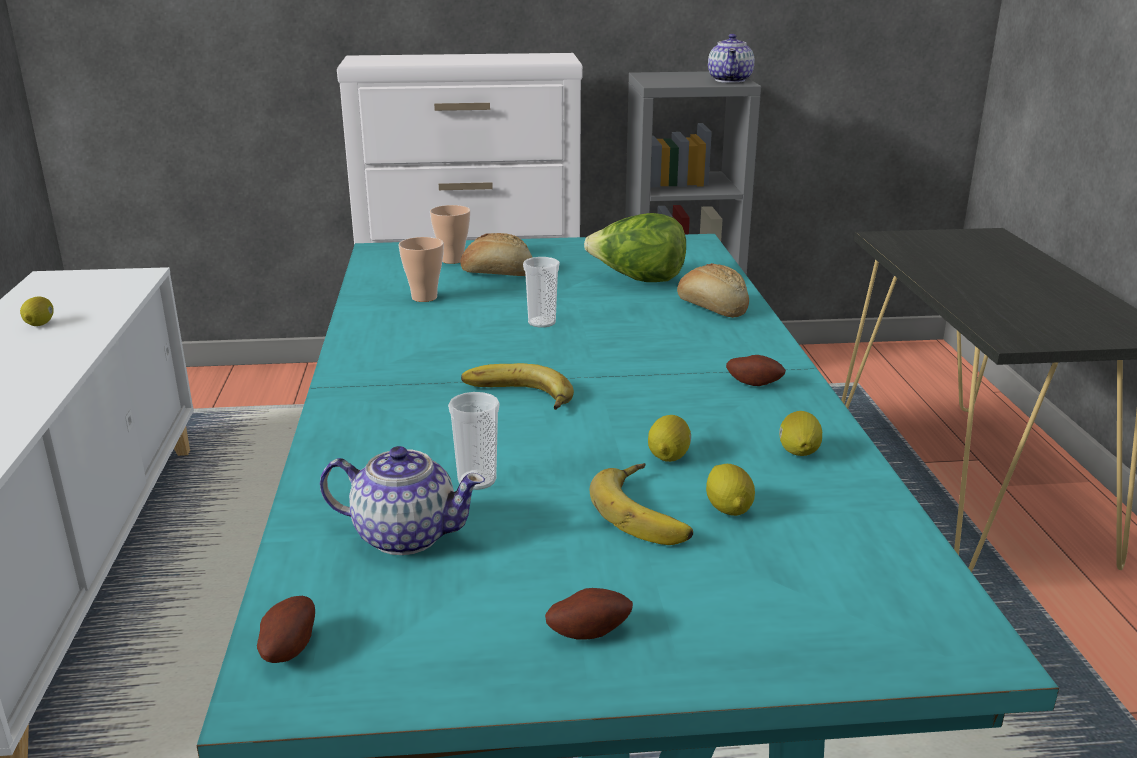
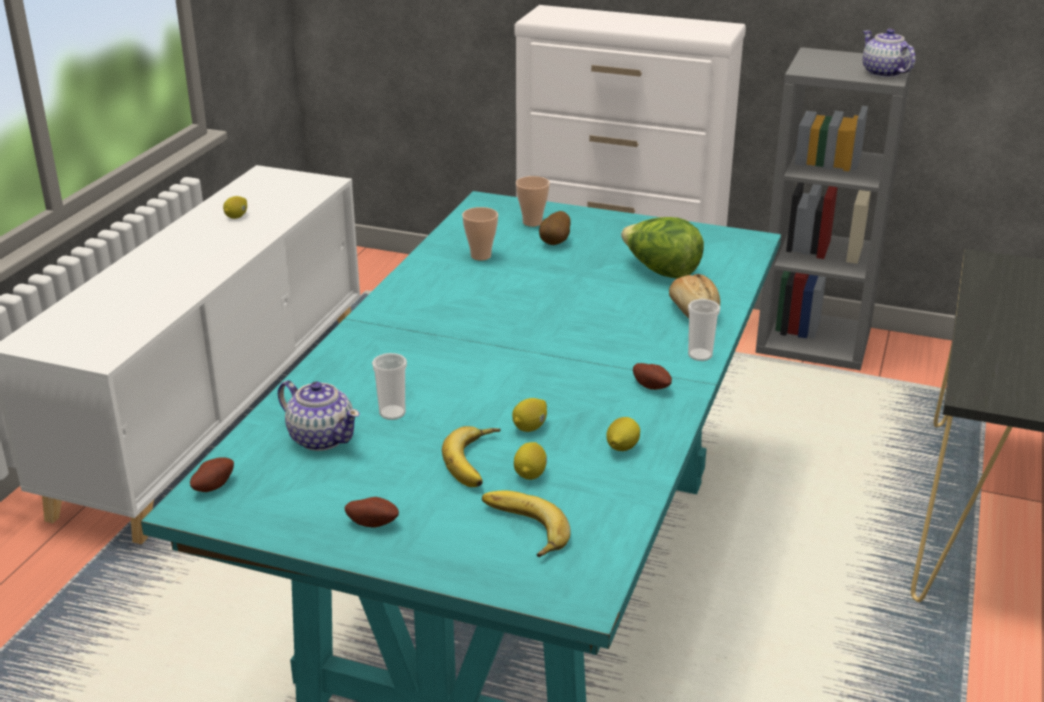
camera: 25 degrees right, 5 degrees up
(497, 273) = (556, 242): bread -> potato
(516, 397) = (471, 357): banana -> banana (521, 529)
(542, 322) = (546, 297): cup -> cup (700, 355)
(730, 80) = (884, 73): teapot -> teapot turned 120 degrees clockwise

